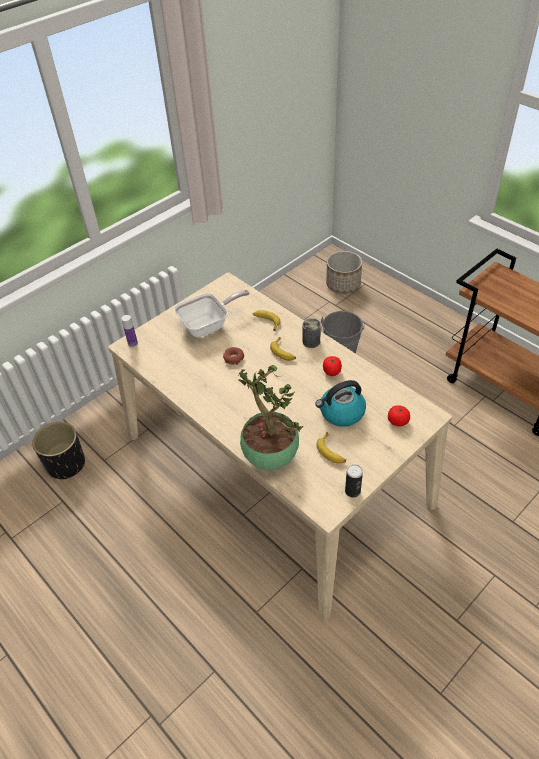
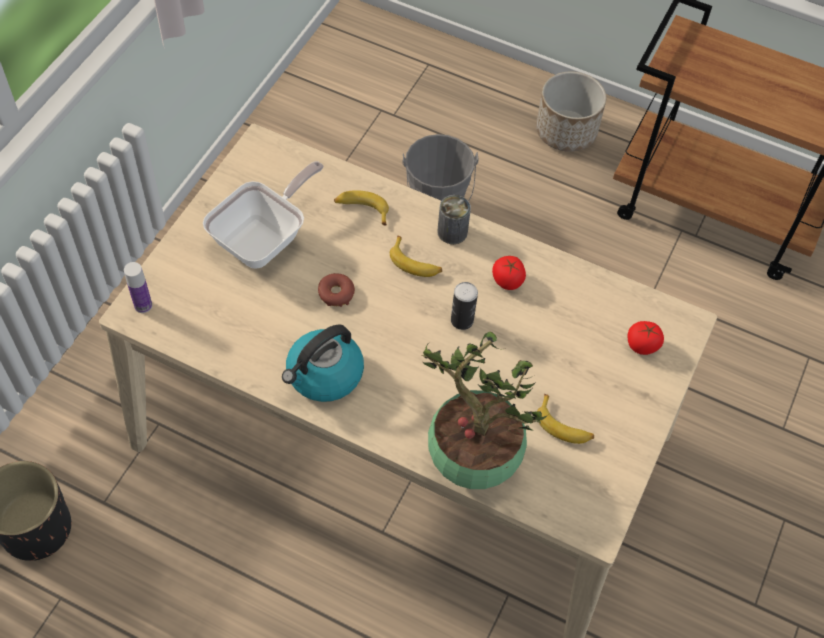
camera: 25 degrees left, 10 degrees up
(341, 413) = (551, 352): kettle -> kettle (324, 375)
(343, 284) = (393, 72): planter -> planter (566, 131)
(352, 491) = (620, 483): can -> can (462, 320)

